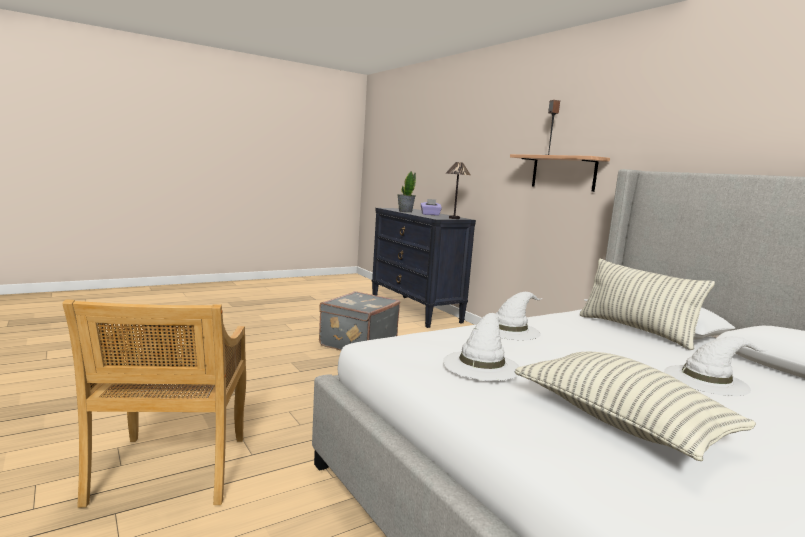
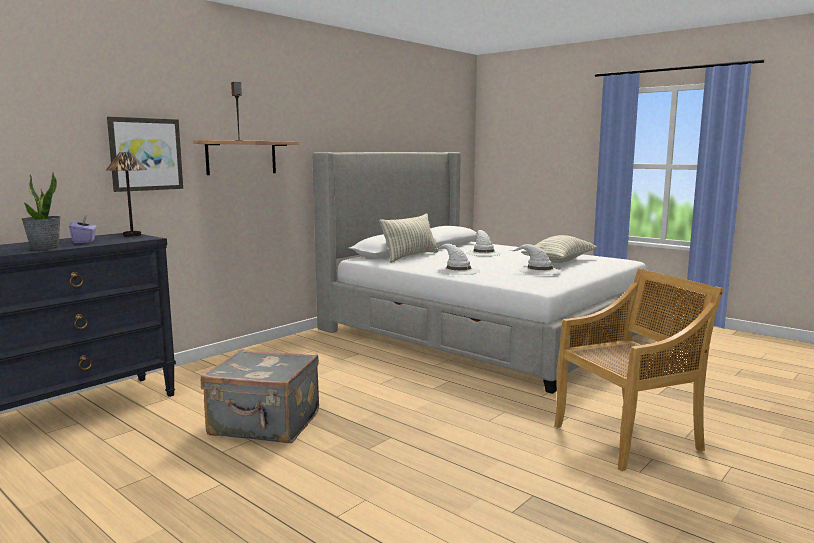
camera: 105 degrees left, 0 degrees up
(497, 166) = (145, 154): none -> picture

